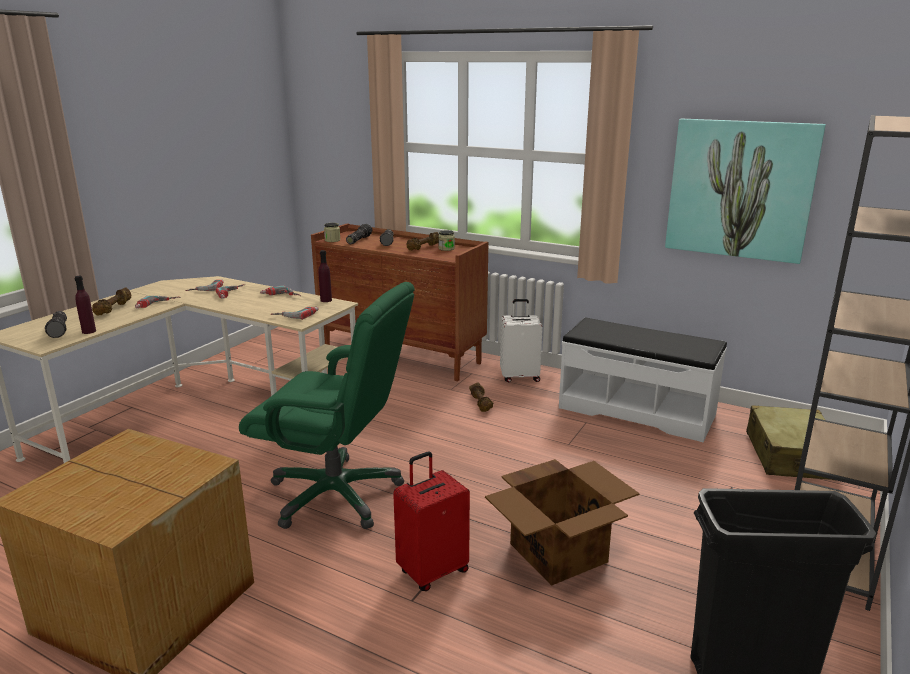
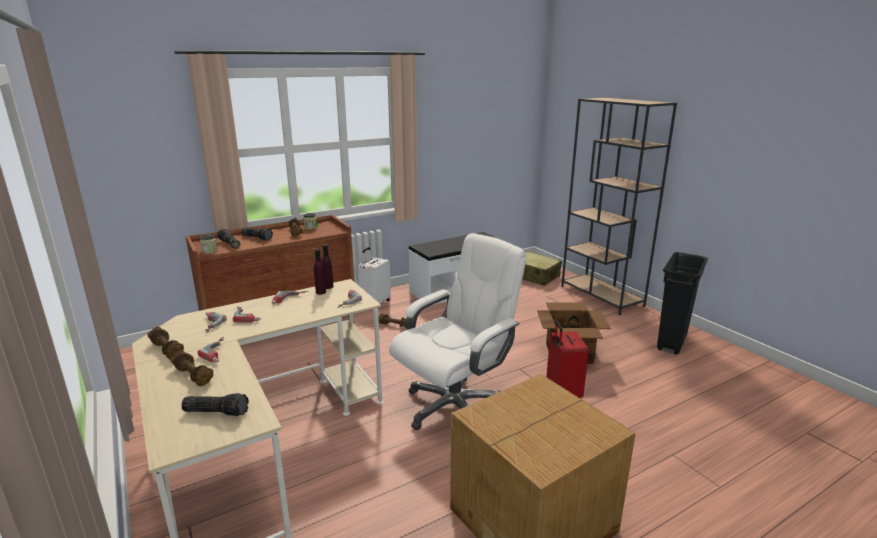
camera: 60 degrees left, 0 degrees up
(89, 331) = (248, 394): purple bottle -> purple bottle (321, 292)
(154, 291) = (167, 350): none -> brown dumbbell
(336, 495) = (455, 406): green office chair -> white office chair
(740, 189) = (468, 146): picture -> none

